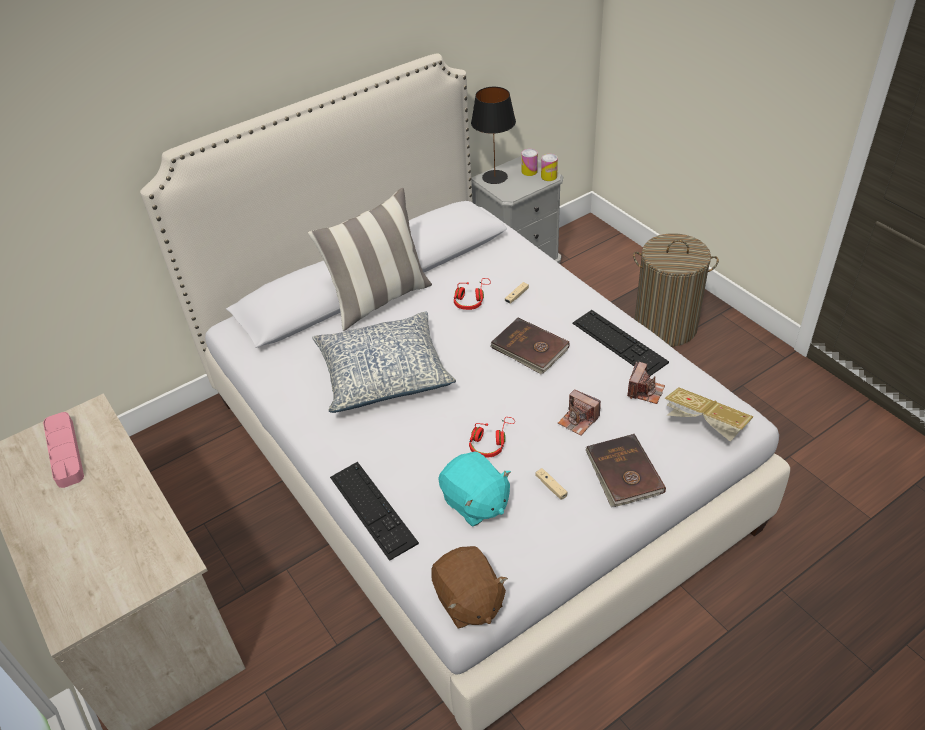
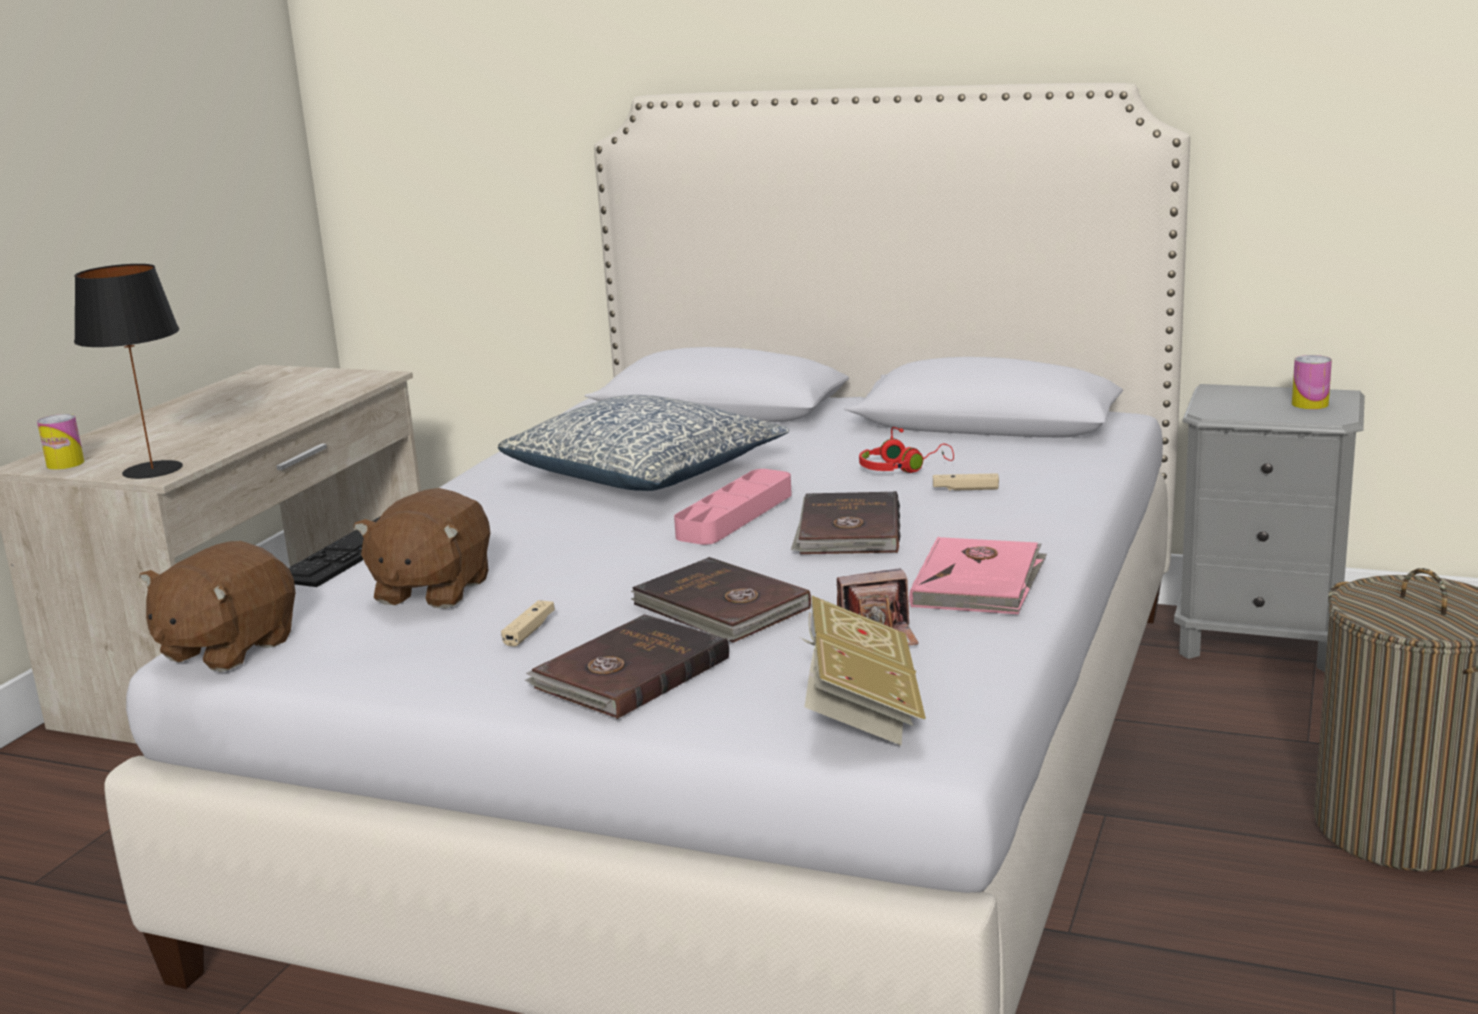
camera: 55 degrees right, 25 degrees down
(65, 452) = (298, 388): pink tray -> pink tray (735, 515)
(379, 299) = (803, 428): pillow -> none
(475, 503) = (432, 590): turquoise plush toy -> brown plush toy
(490, 442) = (579, 563): red headphones -> none
(495, 177) = (1238, 393): black table lamp -> black table lamp (153, 470)
(549, 176) = (1329, 417): can -> can (65, 464)
(578, 420) = (720, 608): camera -> brown book
(619, 342) = (979, 582): keyboard -> pink book

